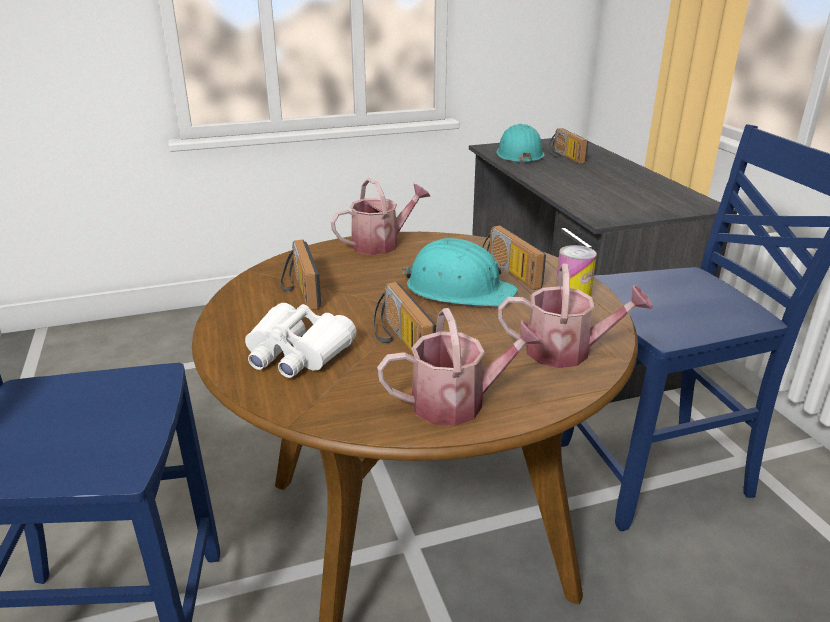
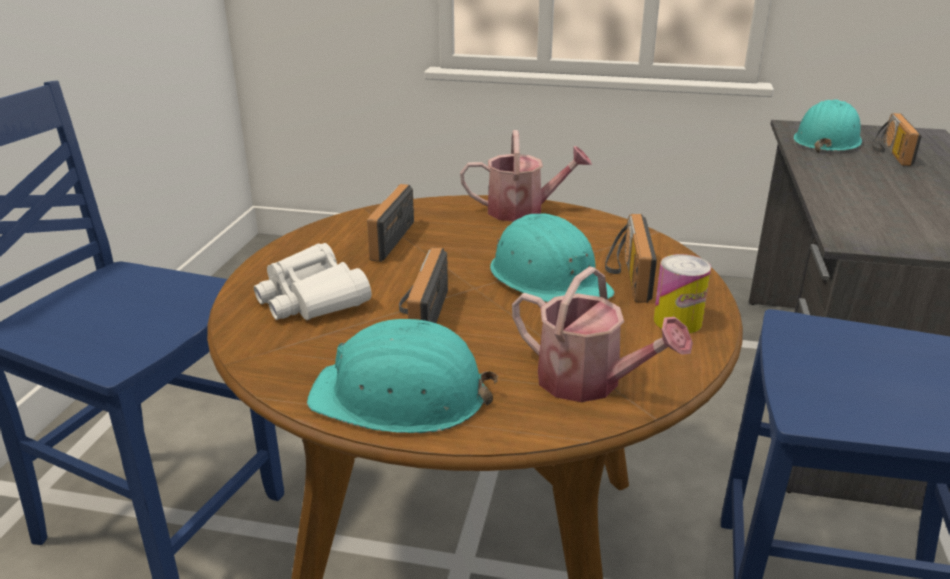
camera: 30 degrees right, 0 degrees up
(458, 402) = (401, 397): watering can -> turquoise hard hat

